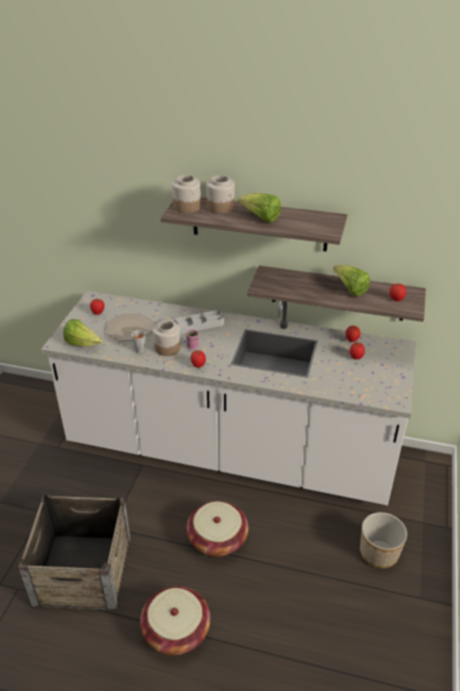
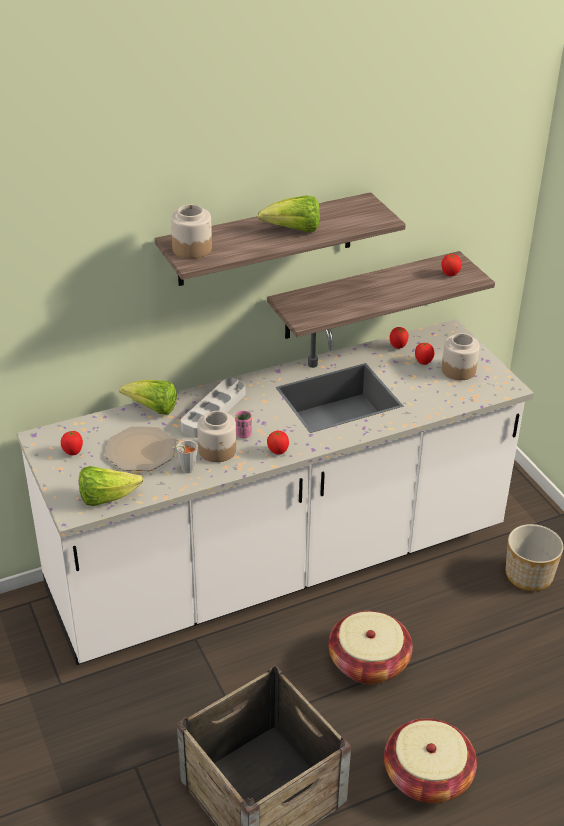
camera: 40 degrees left, 0 degrees up
(221, 207) = (231, 234): jar -> jar (459, 370)
(350, 289) = (395, 283): lettuce -> lettuce (153, 409)

